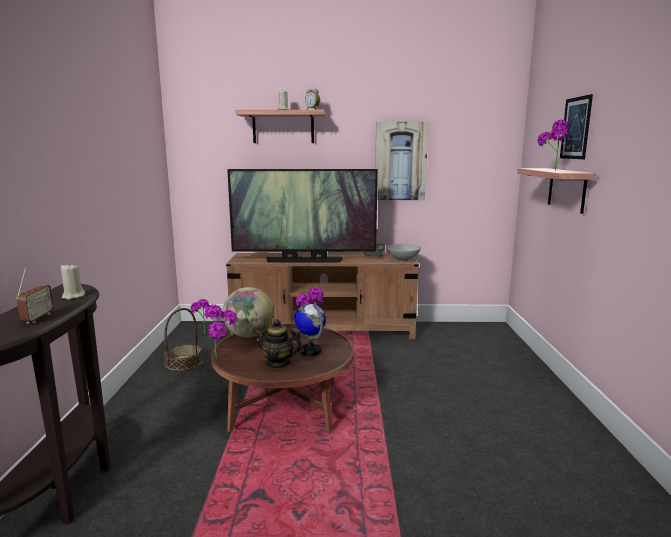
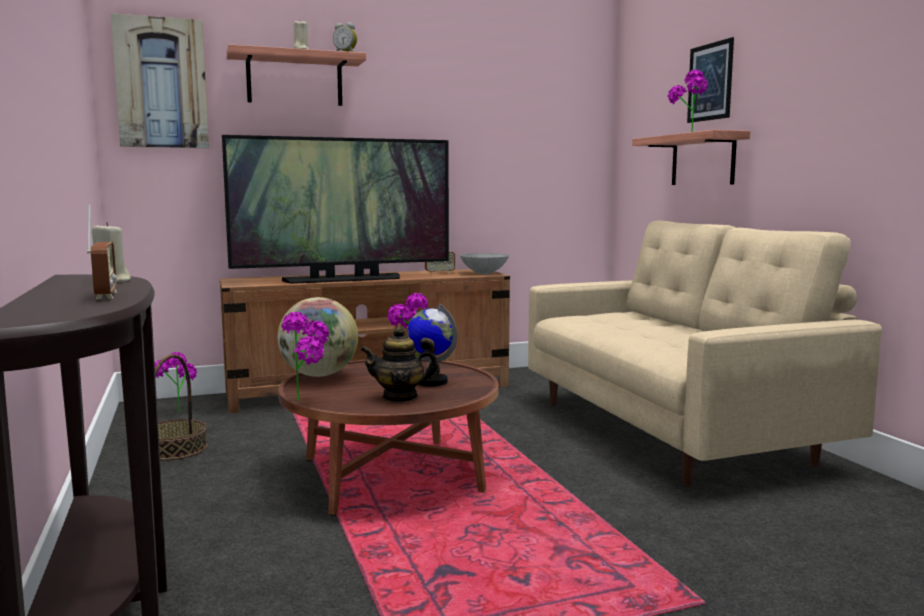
camera: 20 degrees left, 5 degrees down
(400, 161) = (465, 136): picture -> picture (161, 83)
(503, 399) = (671, 431): none -> beige sofa

